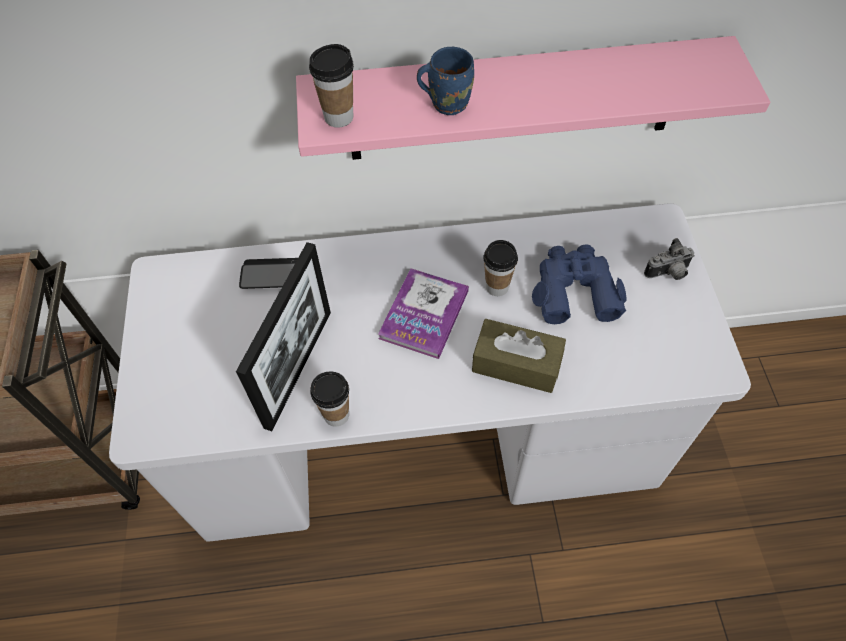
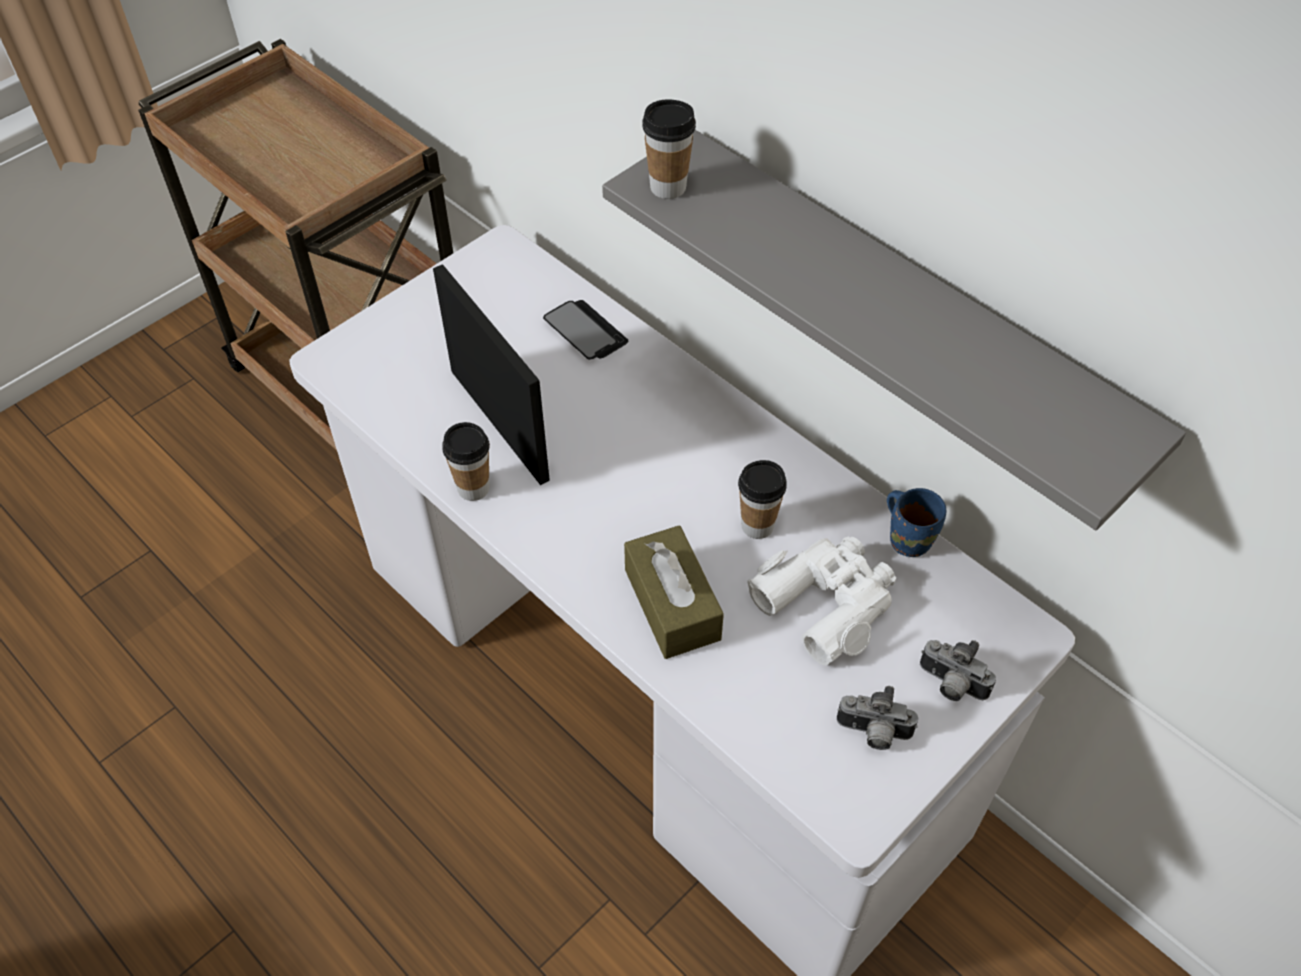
camera: 50 degrees right, 5 degrees down
(298, 368) = (499, 424): picture frame -> picture frame turned 105 degrees counterclockwise
(424, 314) = (657, 483): book -> none
(447, 102) = (776, 249): blue mug -> blue mug (909, 538)
(513, 101) = (901, 321): pink shelf -> grey shelf
(574, 290) = (827, 601): blue binoculars -> white binoculars
(673, 327) = (873, 734): none -> camera

